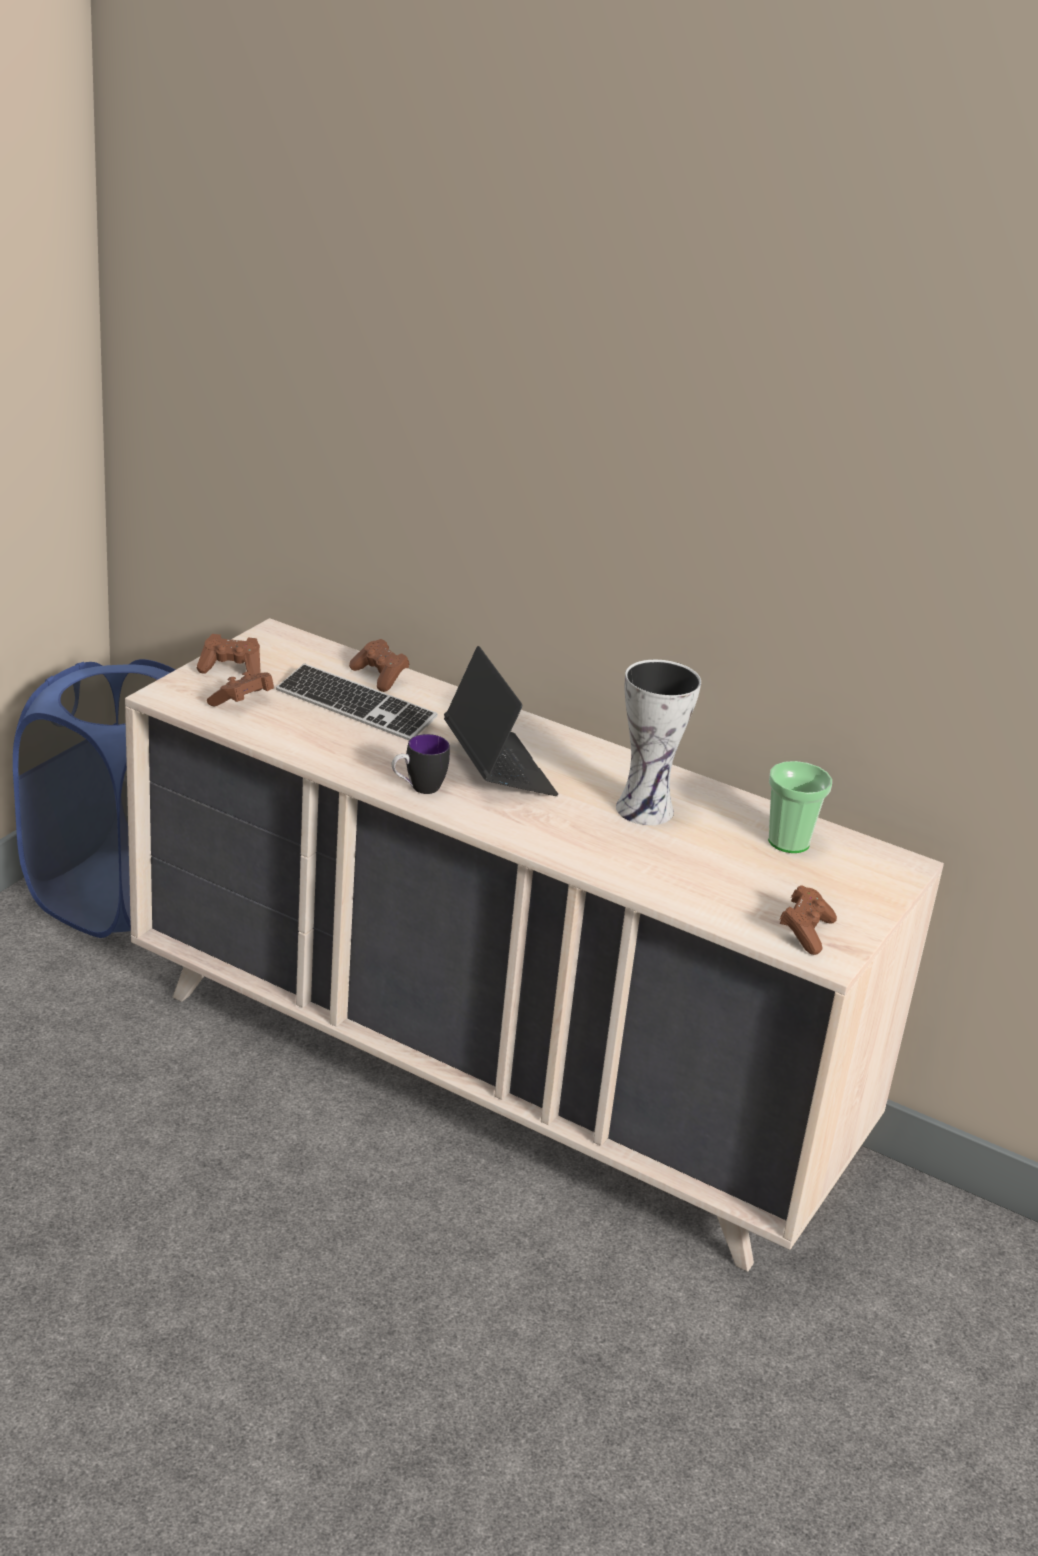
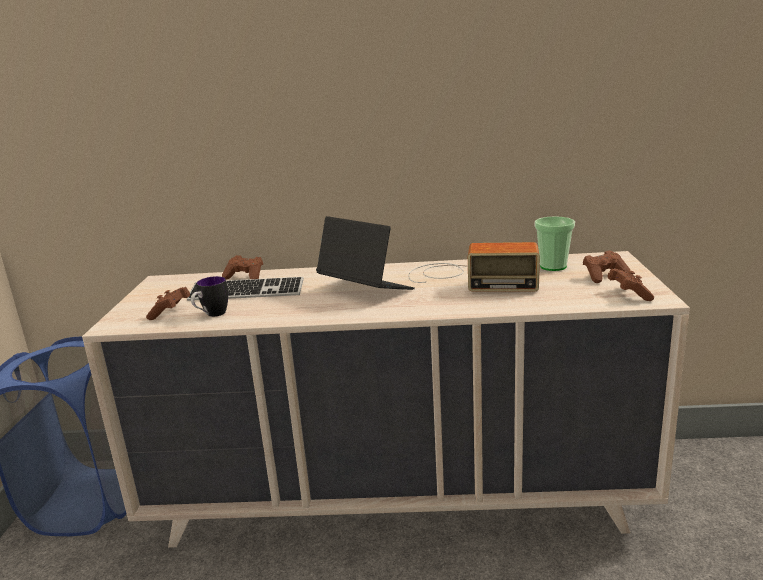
camera: 25 degrees left, 10 degrees down
(231, 669) = (146, 301): brown game controller -> brown game controller (604, 276)
(418, 788) = (332, 312): mug -> mug (212, 315)
(647, 809) = (468, 278): vase -> radio

